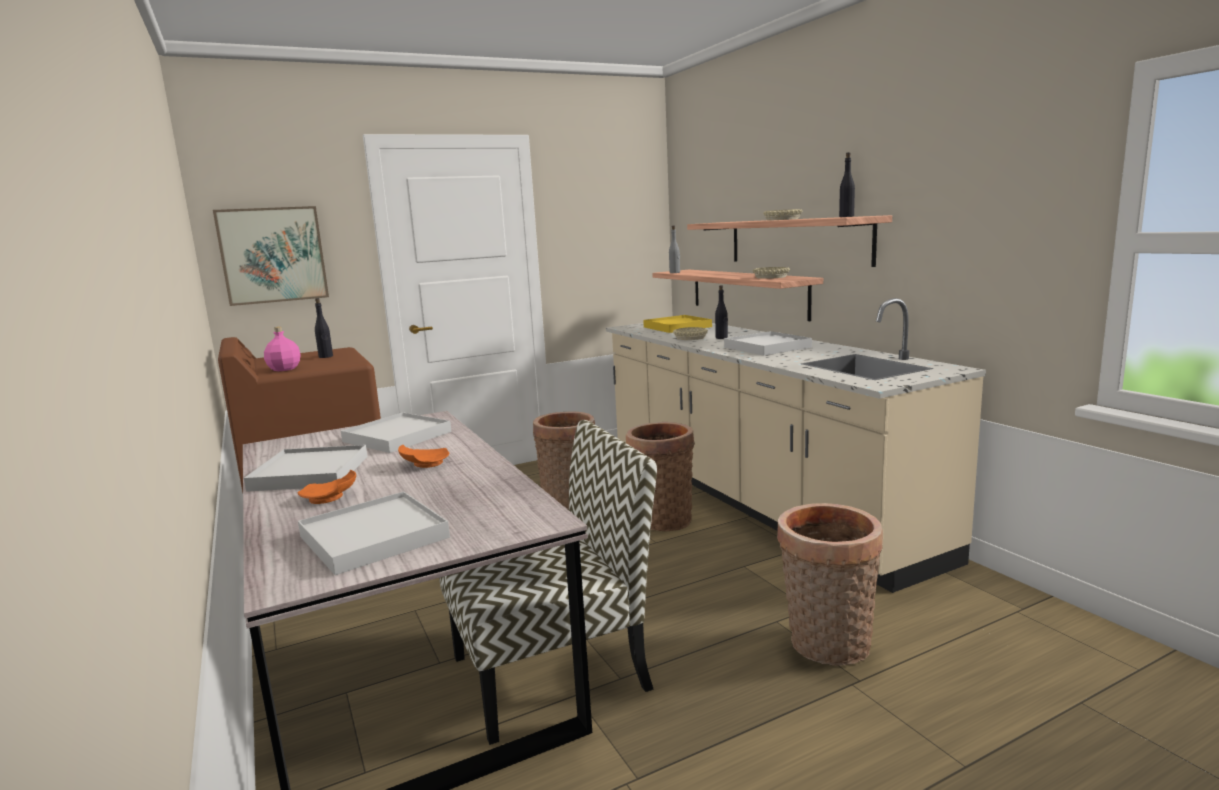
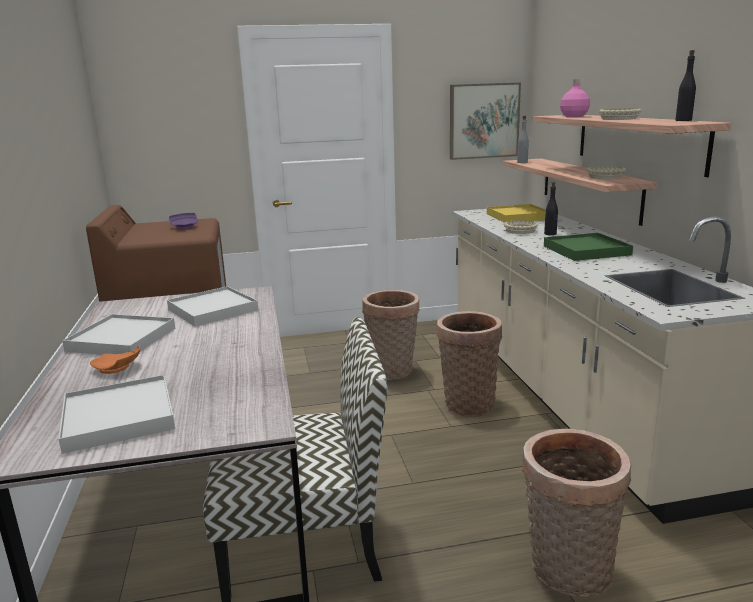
camera: 15 degrees right, 5 degrees up
(273, 255) = (158, 134): picture -> picture (483, 121)
(284, 369) = (143, 238): pink bottle -> pink bottle (573, 116)
(326, 356) = (185, 227): black bottle -> purple plate
(424, 464) = (212, 343): orange plate -> none
(767, 347) = (586, 250): white tray -> green tray

